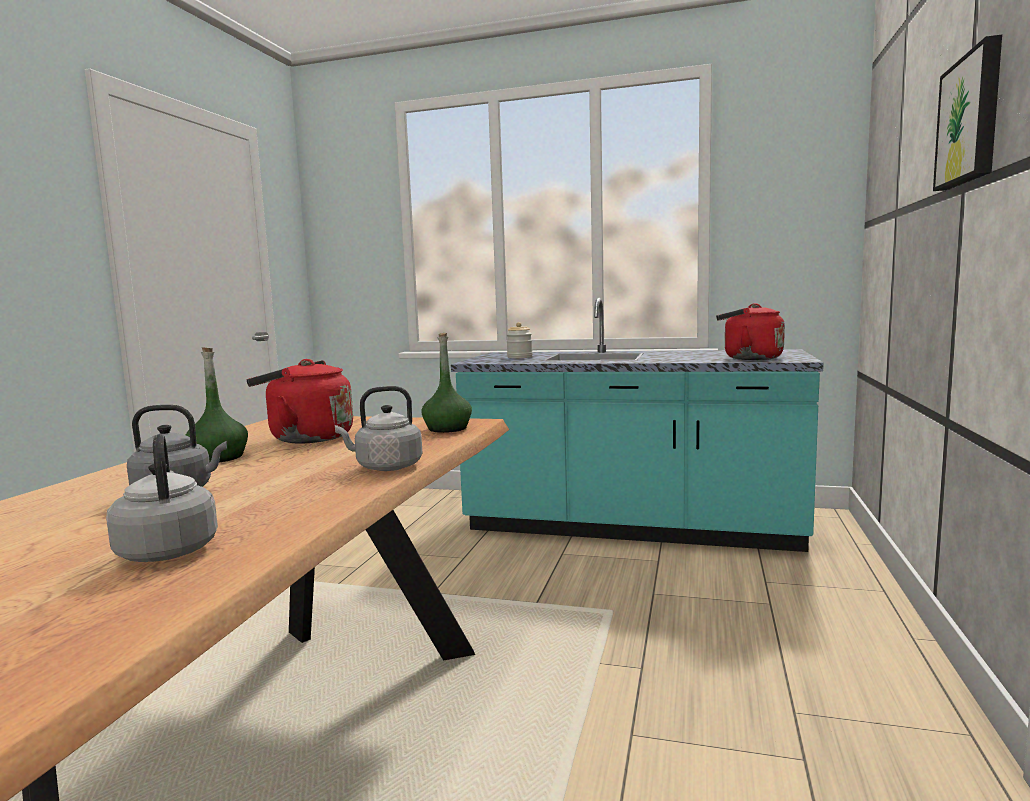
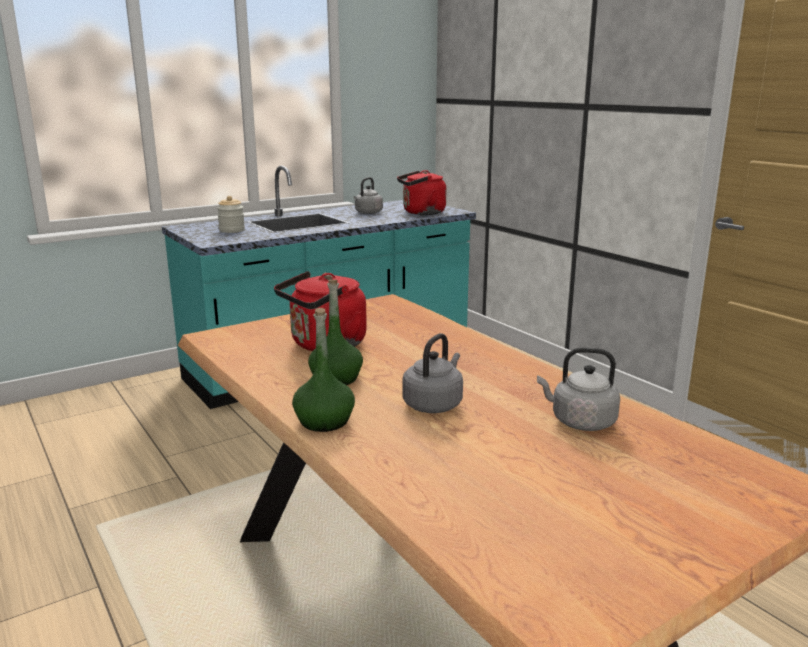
camera: 50 degrees left, 10 degrees up
(385, 467) = (476, 346): grey kettle -> grey kettle (367, 213)
(447, 429) = (393, 310): green bottle -> green bottle (324, 421)
(971, 120) = (598, 69): picture -> none

